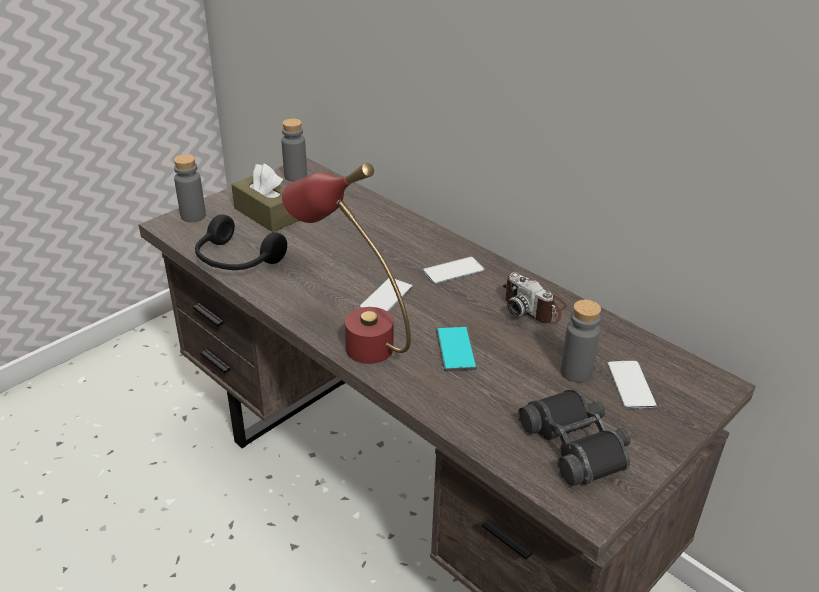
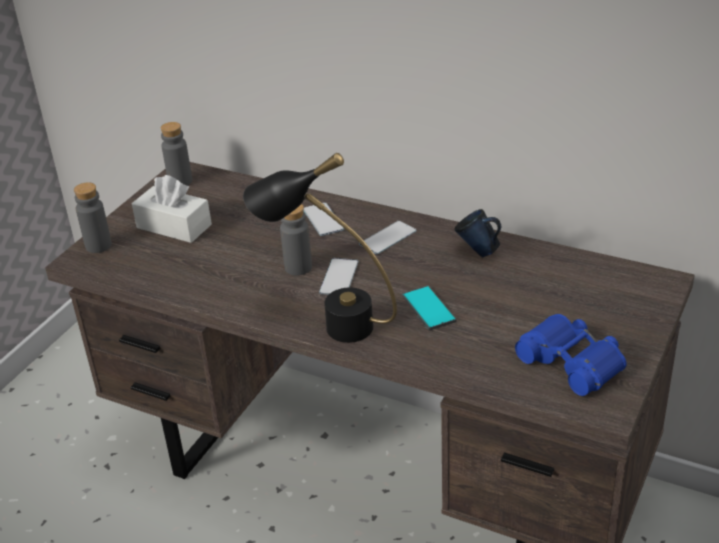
camera: 15 degrees left, 0 degrees up
(236, 260) = (171, 279): black headphones -> none
(266, 214) = (174, 226): brown tissue box -> white tissue box
(352, 337) = (328, 322): red table lamp -> black table lamp
(534, 306) = (478, 252): camera -> blue mug
(575, 372) = (542, 301): grey bottle -> grey bottle (298, 267)
(576, 445) = (572, 362): black binoculars -> blue binoculars
(631, 385) = (594, 300): phone -> phone (323, 219)

